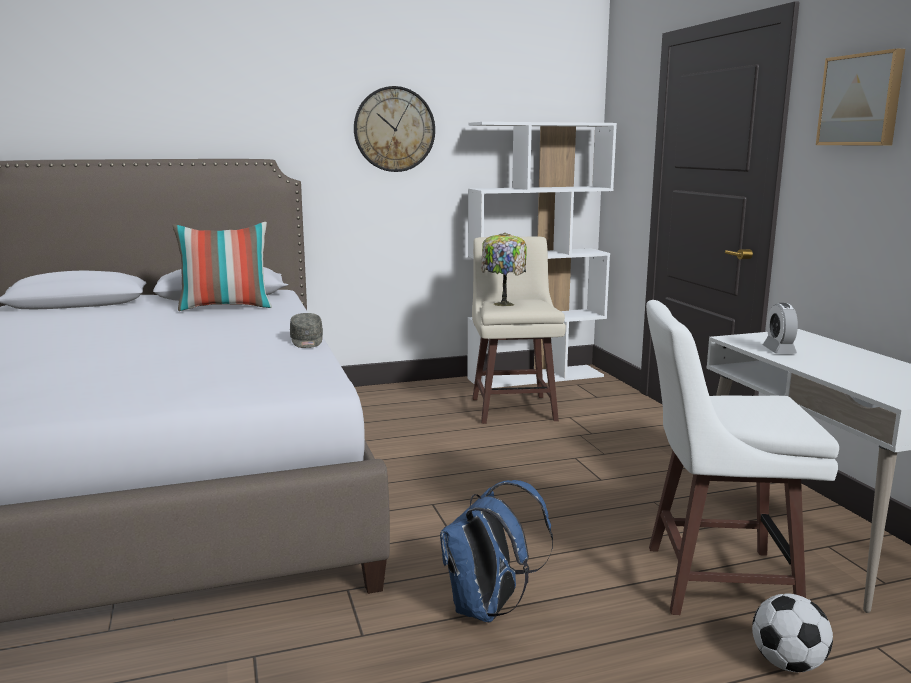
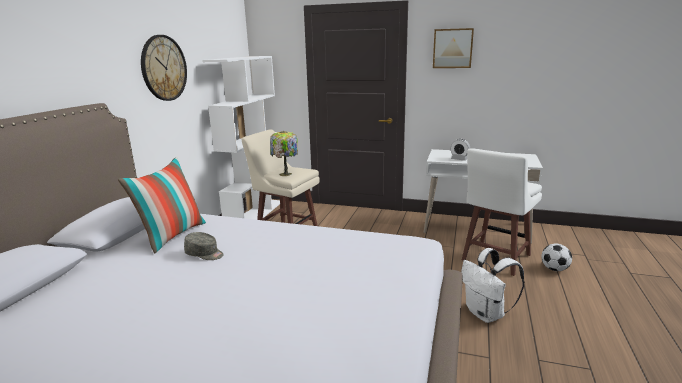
camera: 55 degrees left, 5 degrees up
(307, 341) = (321, 229): grey cap -> grey cap (204, 254)
(488, 609) = (486, 314): blue backpack -> white backpack

